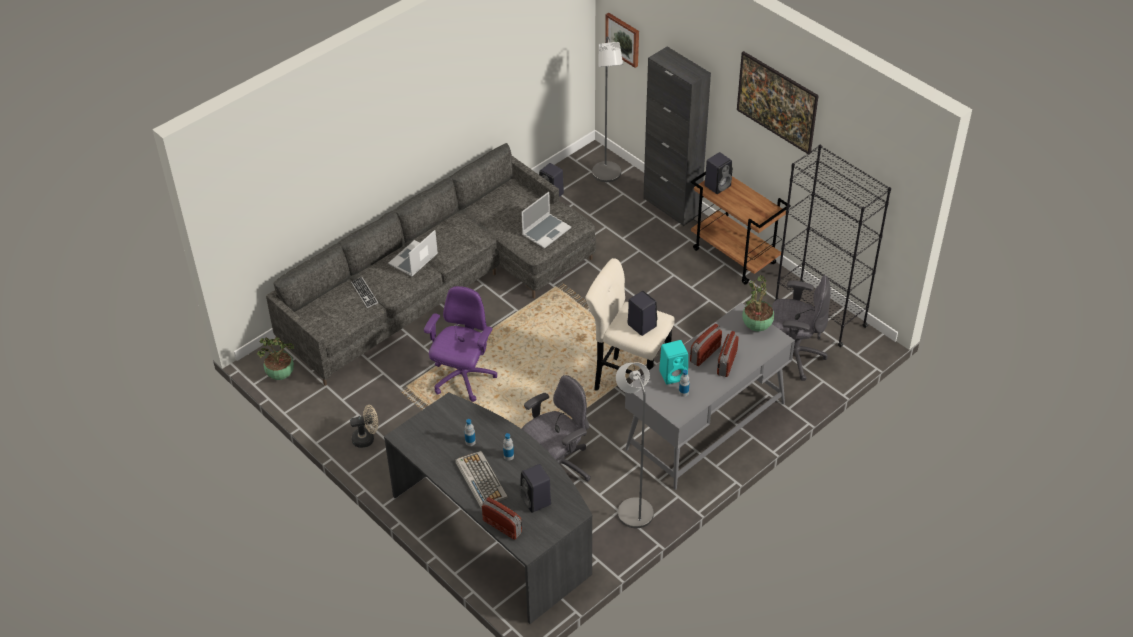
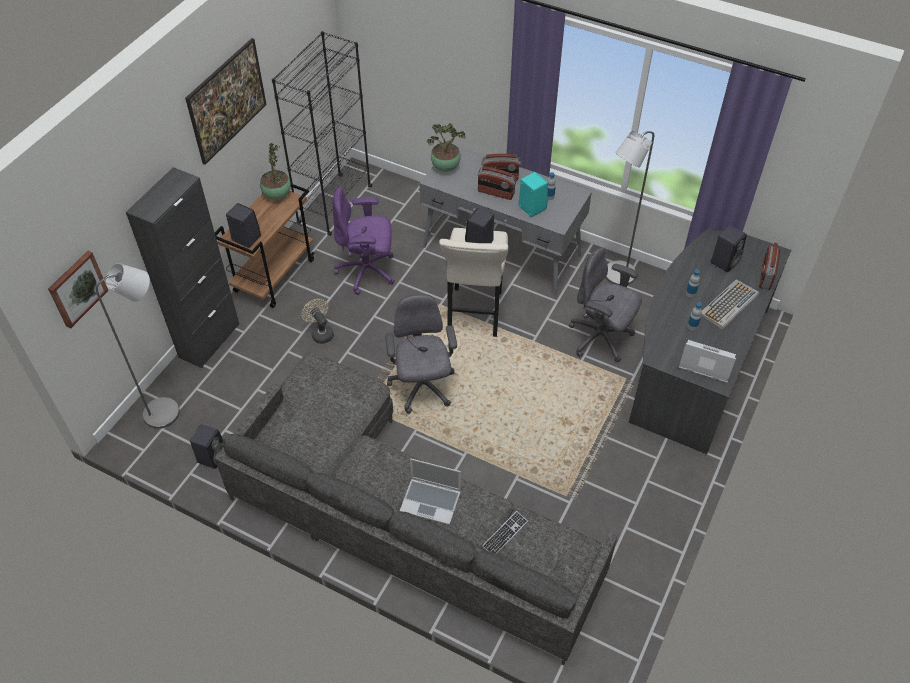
camera: 110 degrees left, 5 degrees up
(281, 375) = (610, 634): potted plant -> potted plant (277, 195)
(367, 438) = (651, 505): beige fan -> beige fan (320, 333)
(462, 378) = (531, 448): purple office chair -> purple office chair (367, 271)
(546, 231) = (335, 388): laptop -> laptop (705, 363)
(792, 356) = (394, 213): grey office chair -> grey office chair (422, 387)

